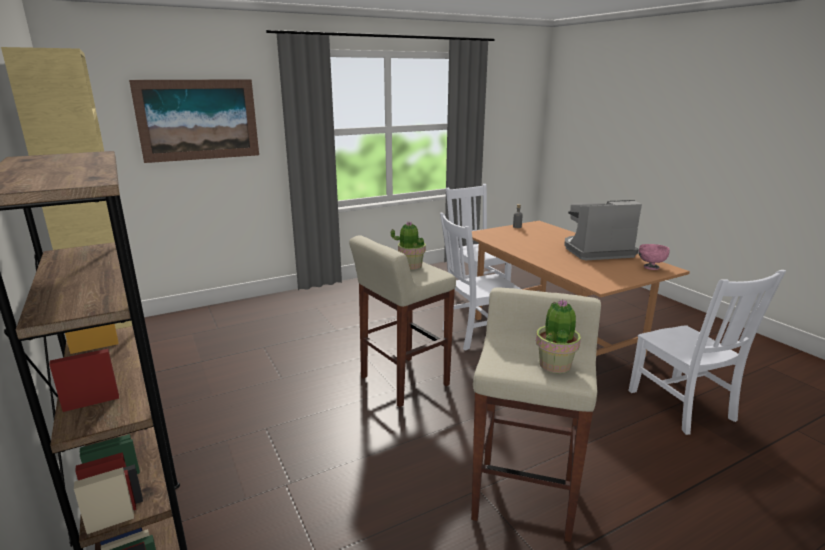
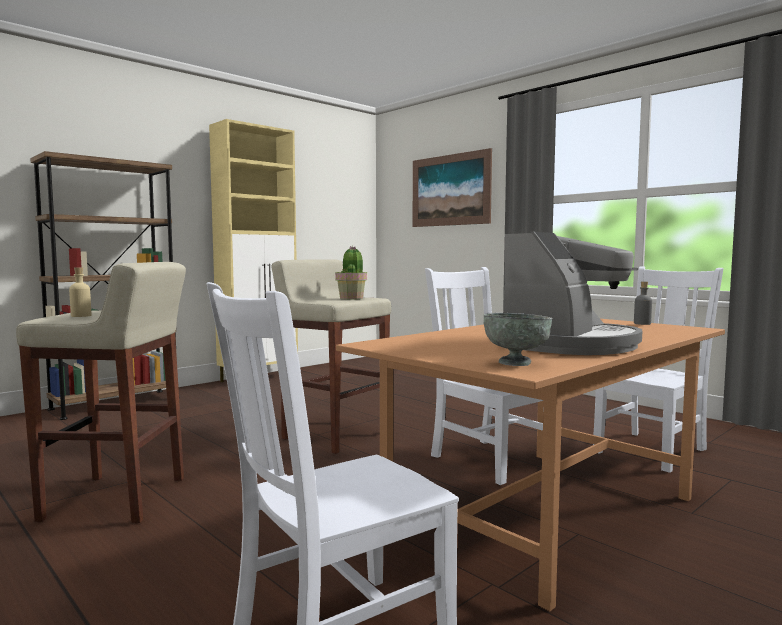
camera: 75 degrees right, 15 degrees down
(555, 365) = (81, 316): potted plant -> beige bottle
(596, 251) = (570, 345): coffee machine -> coffee machine turned 60 degrees clockwise
(650, 267) = (515, 362): pink bowl -> grey bowl

